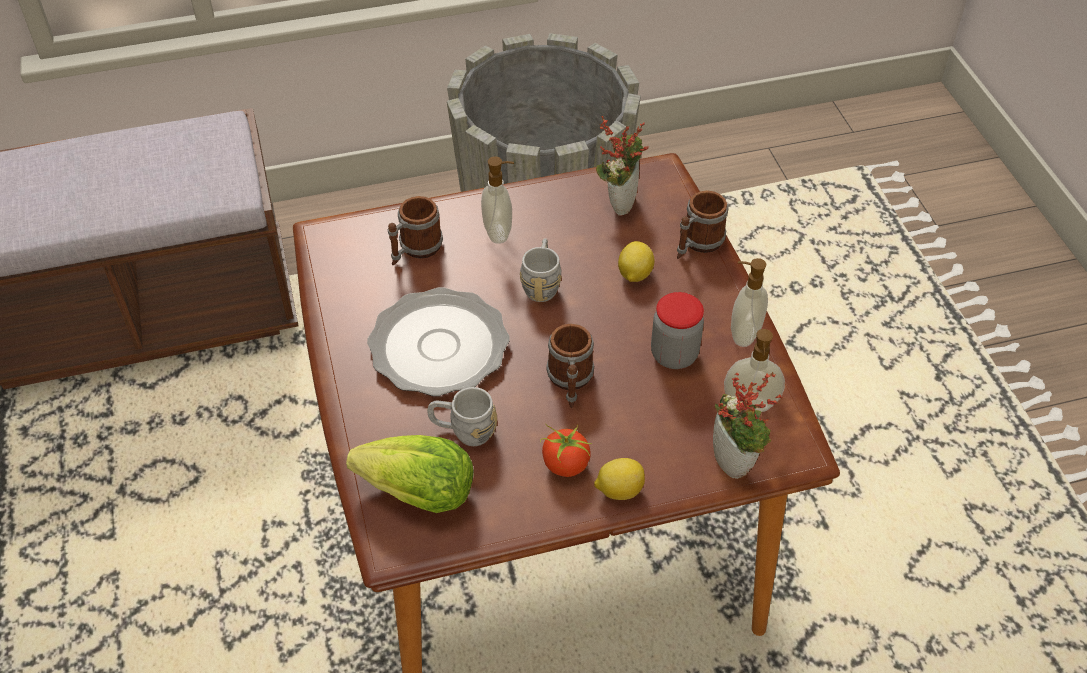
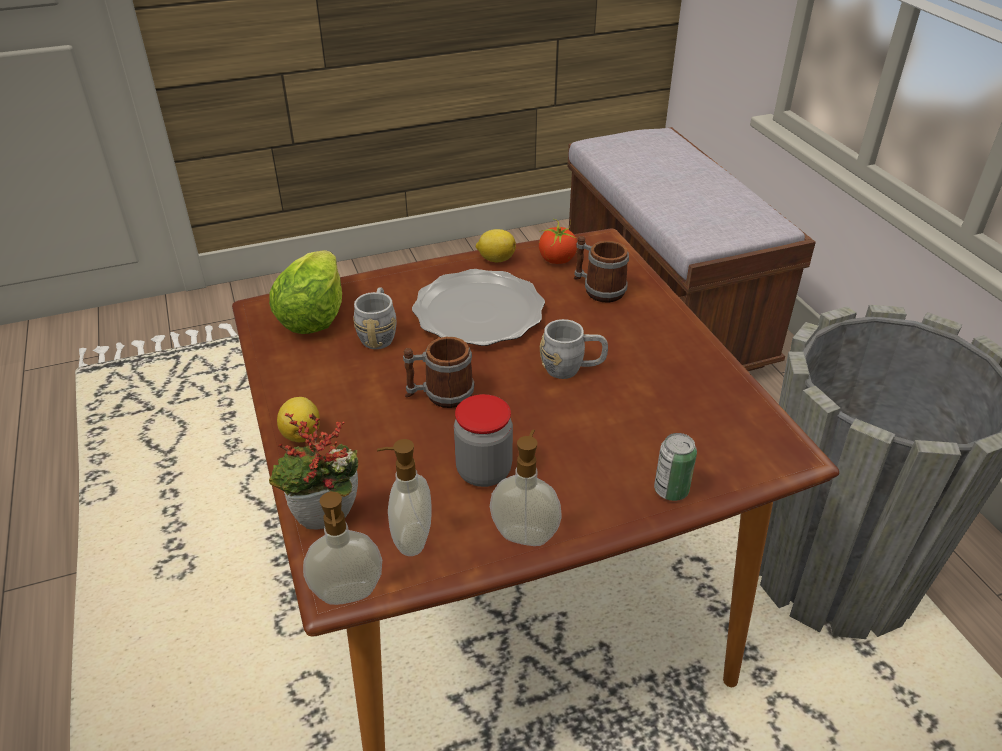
camera: 85 degrees right, 10 degrees down
(499, 232) = (638, 336): soap dispenser -> soap dispenser (348, 595)
(565, 465) = (336, 396): tomato -> tomato (557, 259)
(619, 201) = (720, 420): potted plant -> none
(634, 274) = (602, 436): lemon -> lemon (495, 259)
(697, 244) = (671, 490): mug -> can

